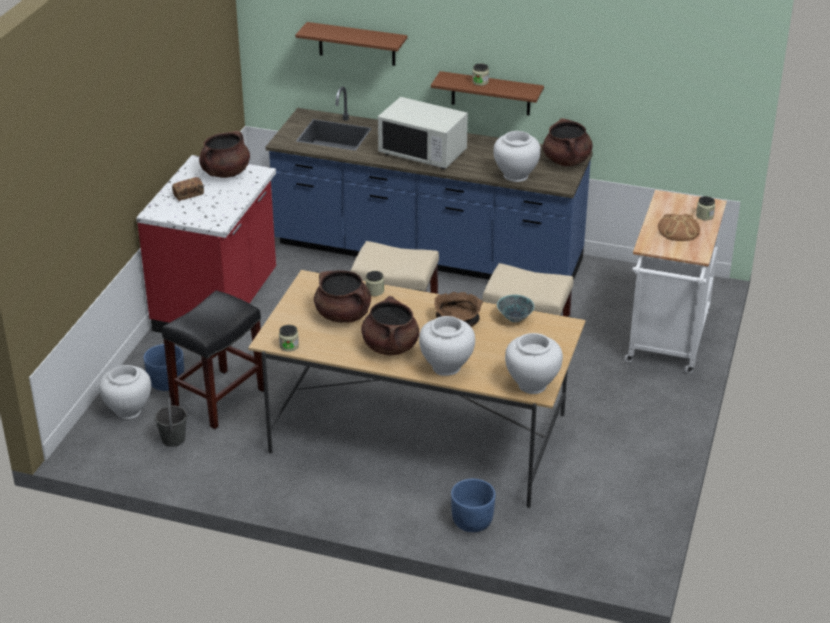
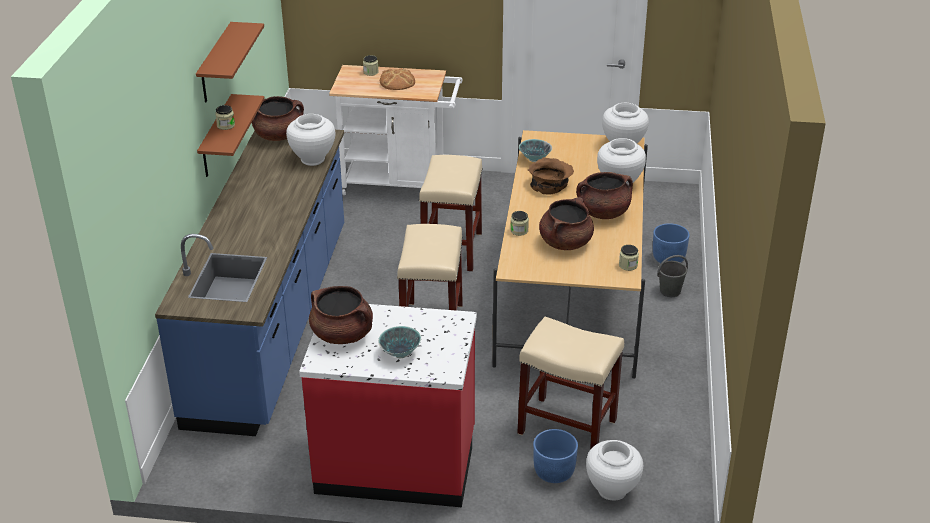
camera: 100 degrees left, 0 degrees up
(173, 439) = (643, 445): grey bucket -> grey bucket (669, 291)
(188, 194) = (400, 353): bread -> bowl
(219, 398) = (566, 427): black stool -> beige stool
(357, 44) = (161, 186): brown shelf -> brown shelf (215, 64)
(423, 153) = (270, 214): white microwave -> none

